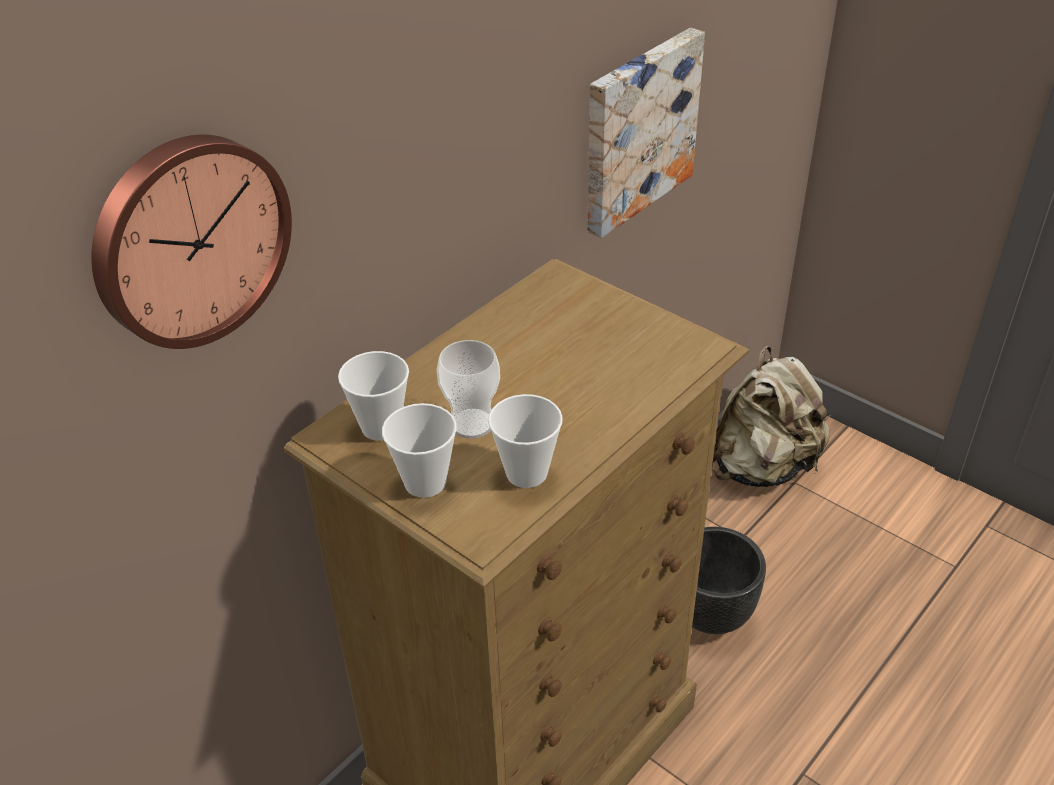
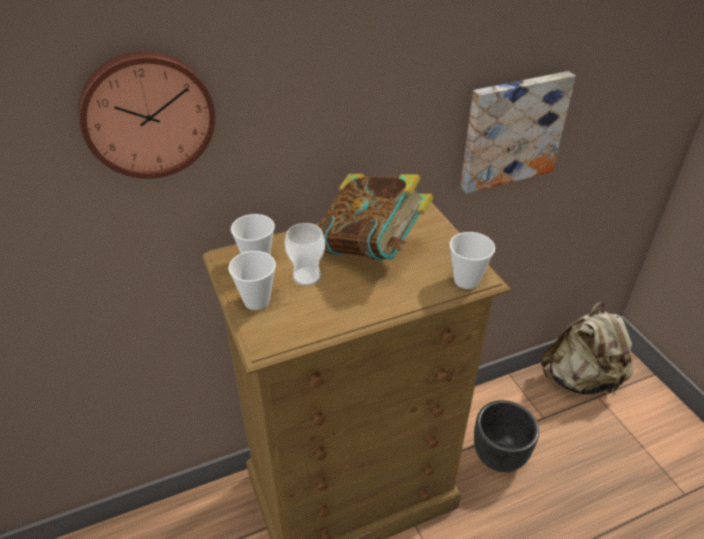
camera: 25 degrees right, 0 degrees up
(526, 473) = (316, 316): cup -> cup (466, 280)
(534, 356) = (371, 249): none -> book

